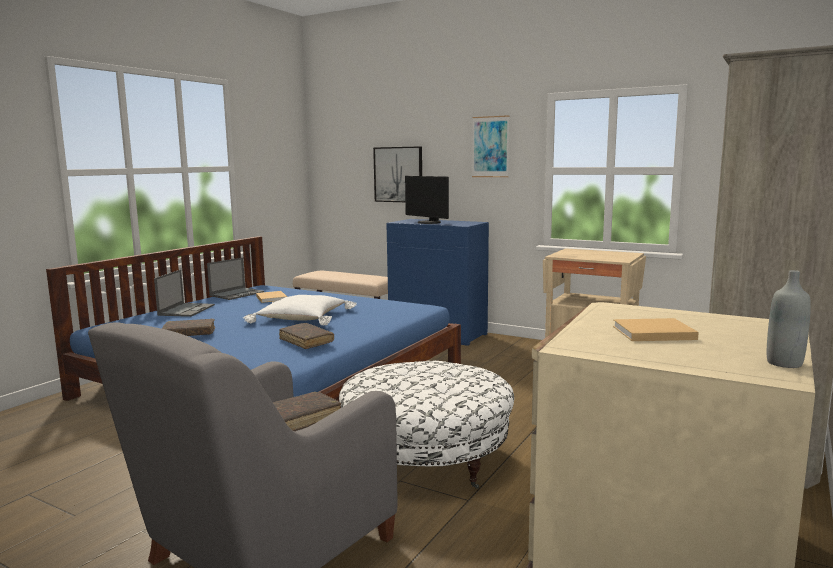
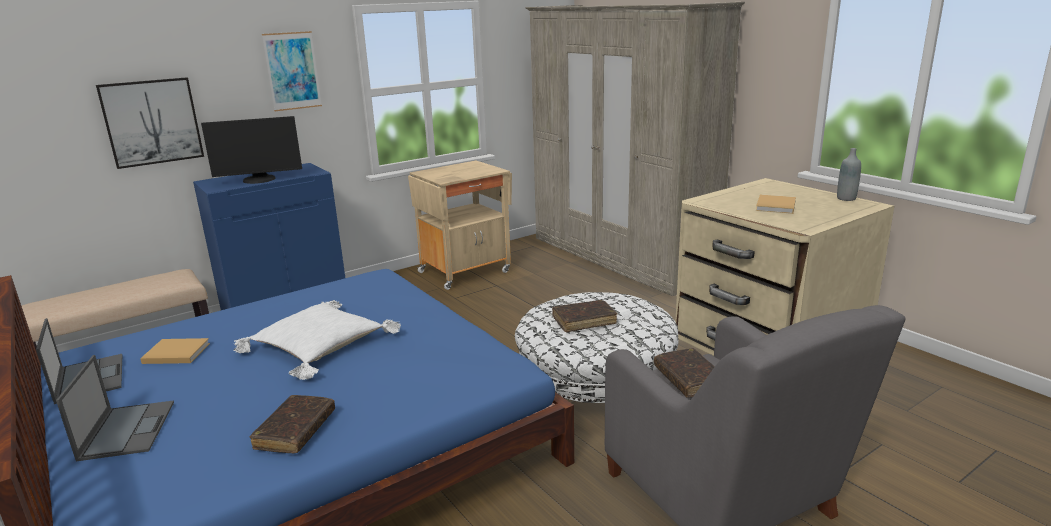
camera: 65 degrees left, 10 degrees up
(186, 310) = (127, 429): laptop -> laptop turned 45 degrees clockwise
(306, 341) = (446, 350): brown book -> brown book (584, 321)

